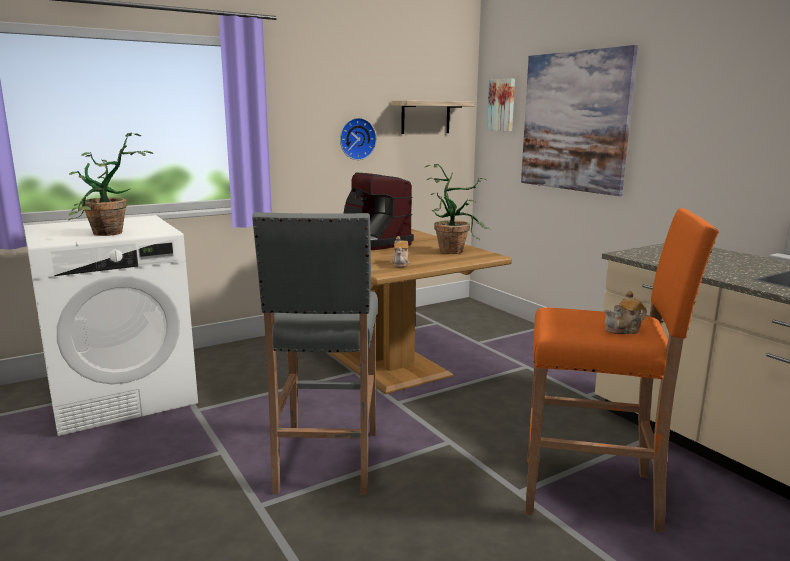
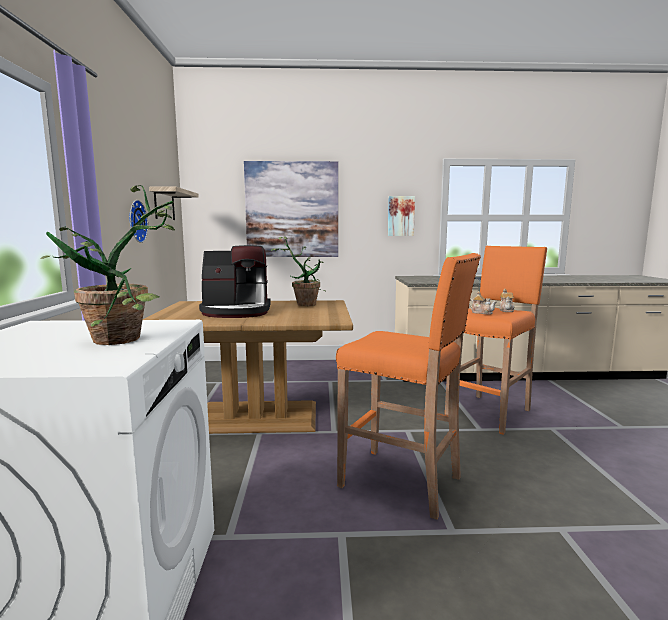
camera: 60 degrees left, 5 degrees down
(326, 462) = (403, 482): grey stool -> orange stool
(400, 264) = (322, 315): teapot -> teapot (481, 312)
(502, 105) = (215, 198): picture -> picture (400, 216)

